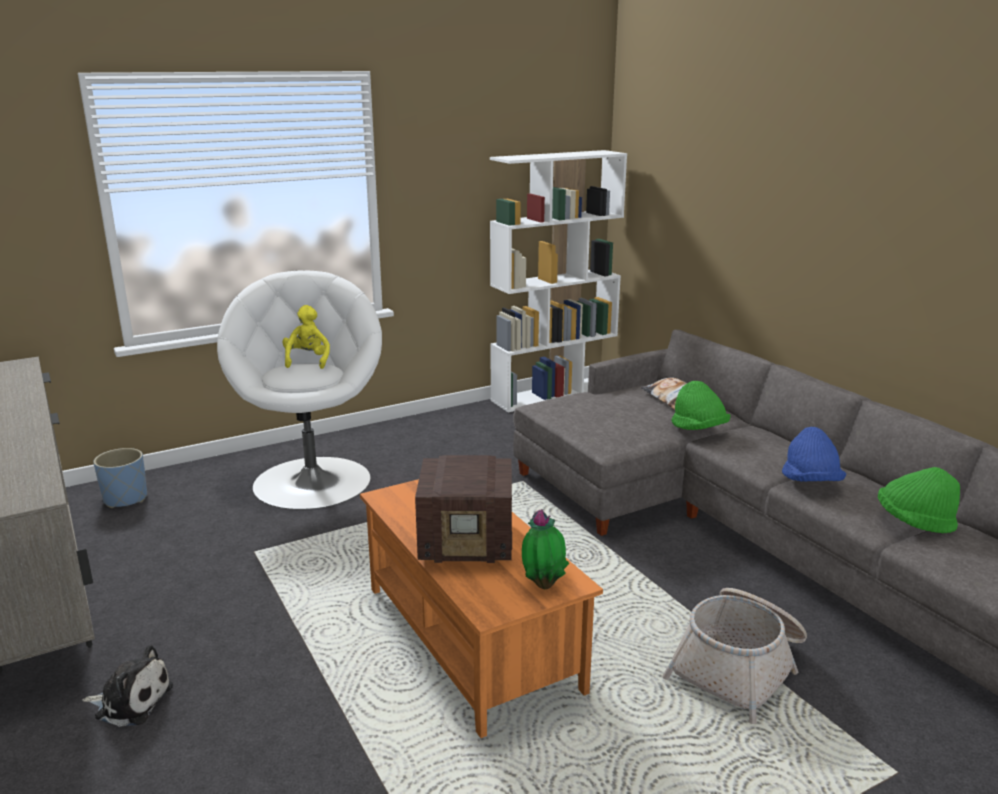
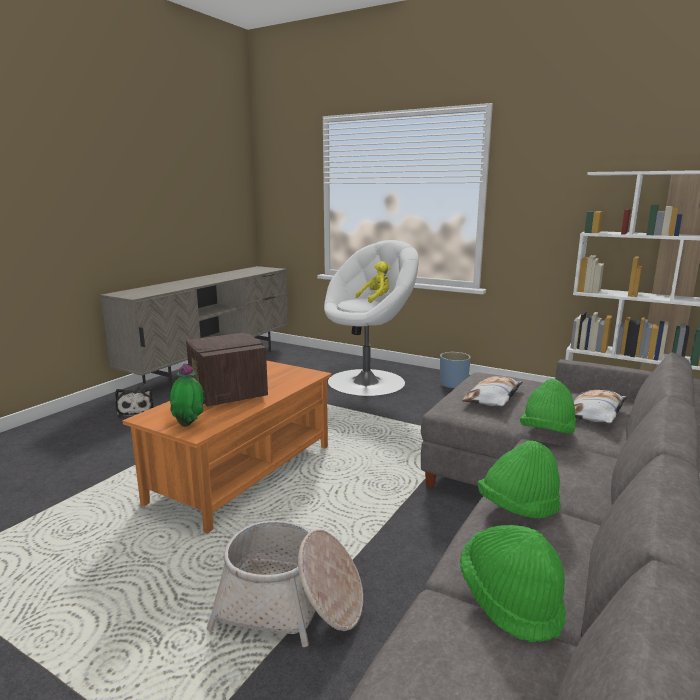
camera: 60 degrees right, 5 degrees down
(126, 498) = (296, 355): blue planter -> blue planter (454, 385)
(608, 421) = (493, 397): none -> pillow
(810, 482) = (518, 509): blue hat -> green hat

